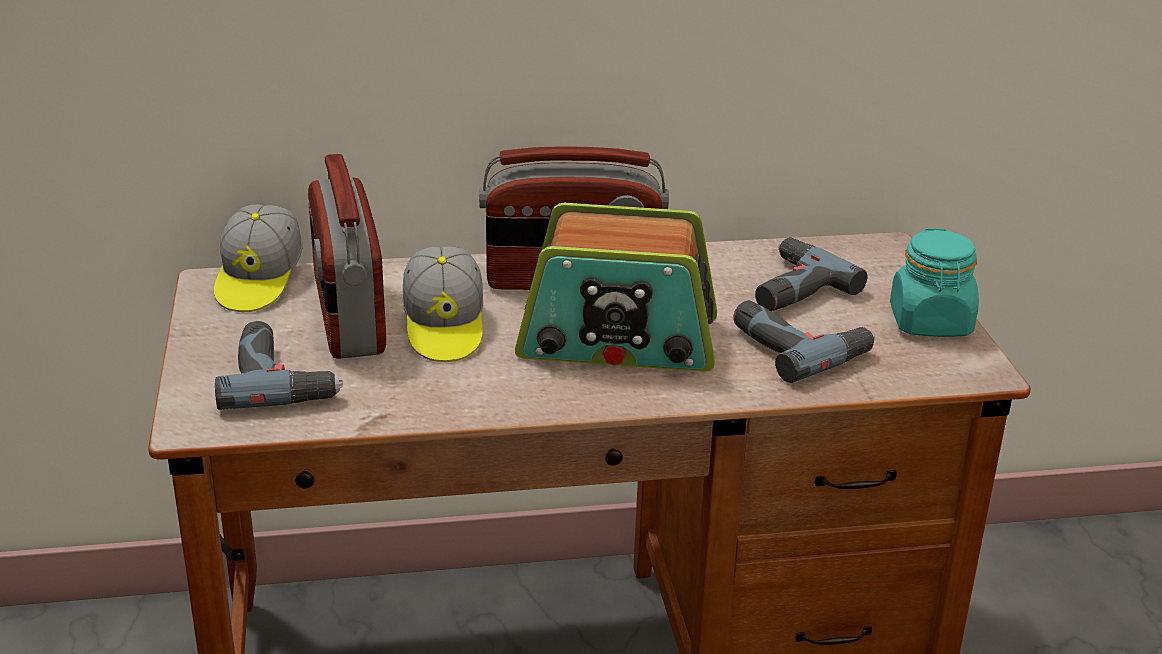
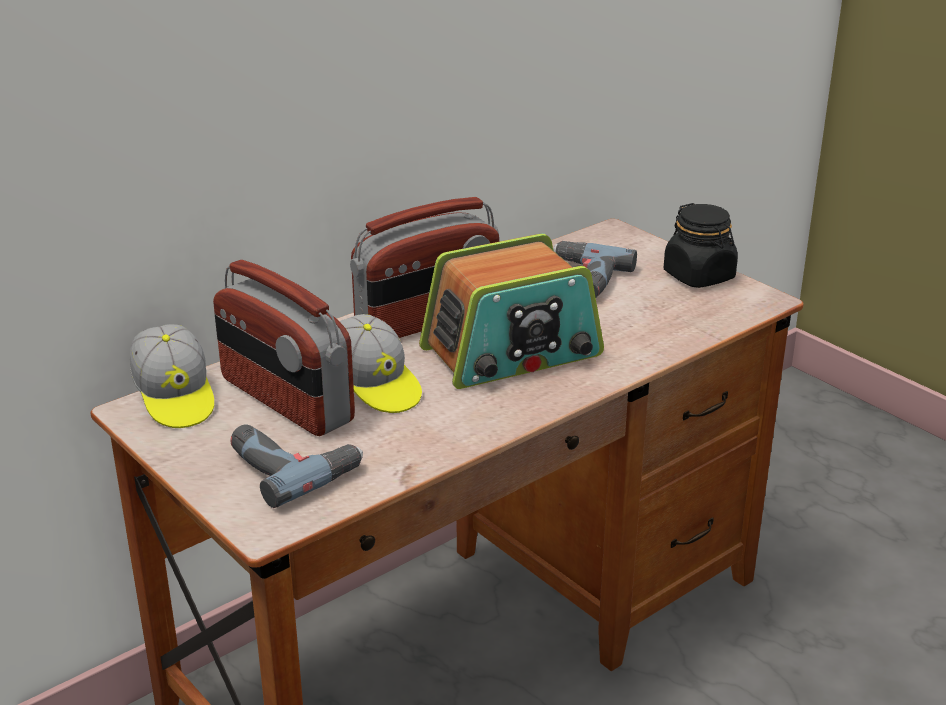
camera: 30 degrees left, 0 degrees up
(798, 346) = (636, 319): power drill -> none
(930, 322) = (699, 276): turquoise jar -> black jar

